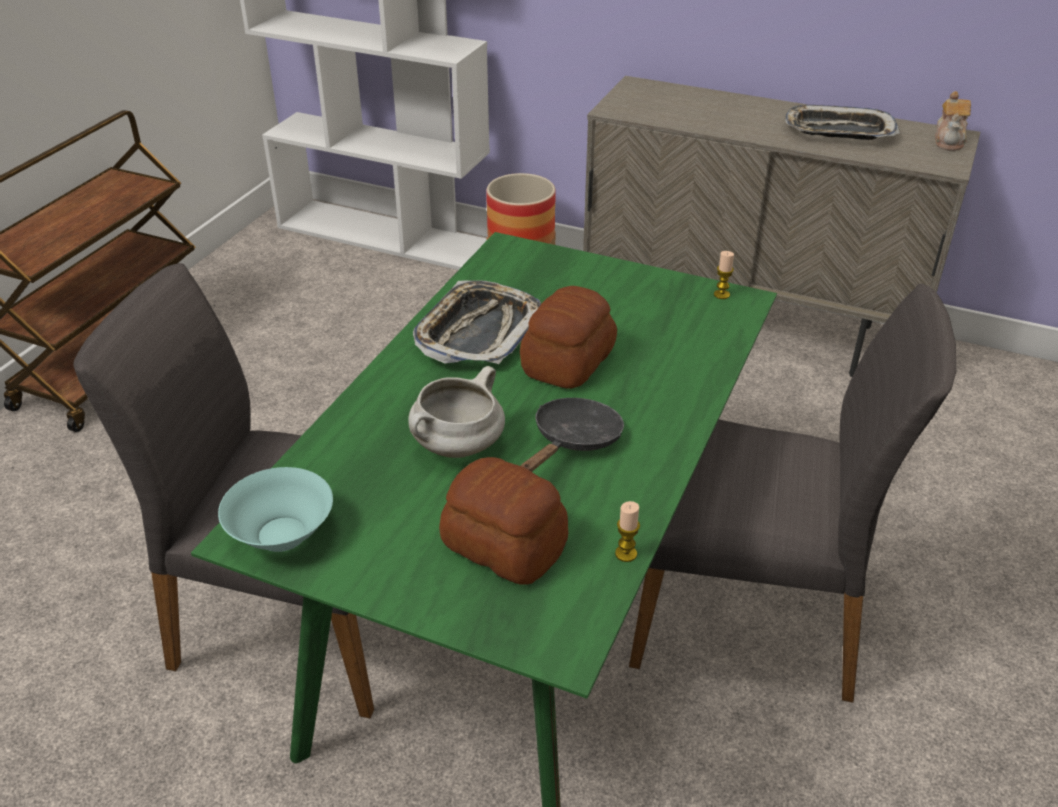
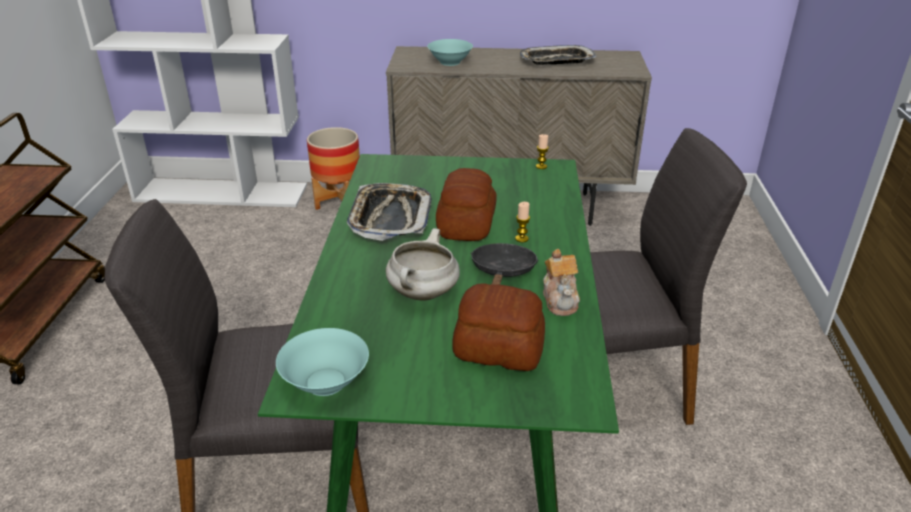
camera: 20 degrees left, 5 degrees down
(626, 554) = (584, 334): candle -> candle (521, 238)
(683, 112) = (450, 62): none -> turquoise bowl
(949, 141) = (626, 58): teapot -> teapot (560, 299)

